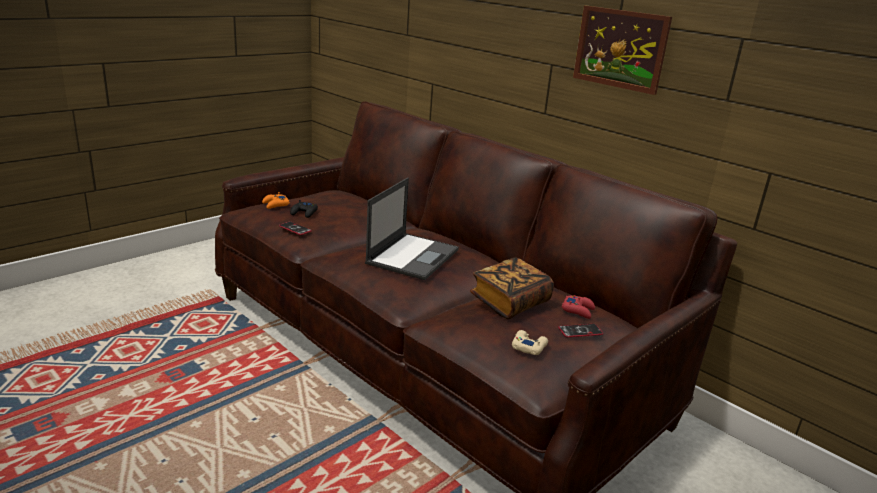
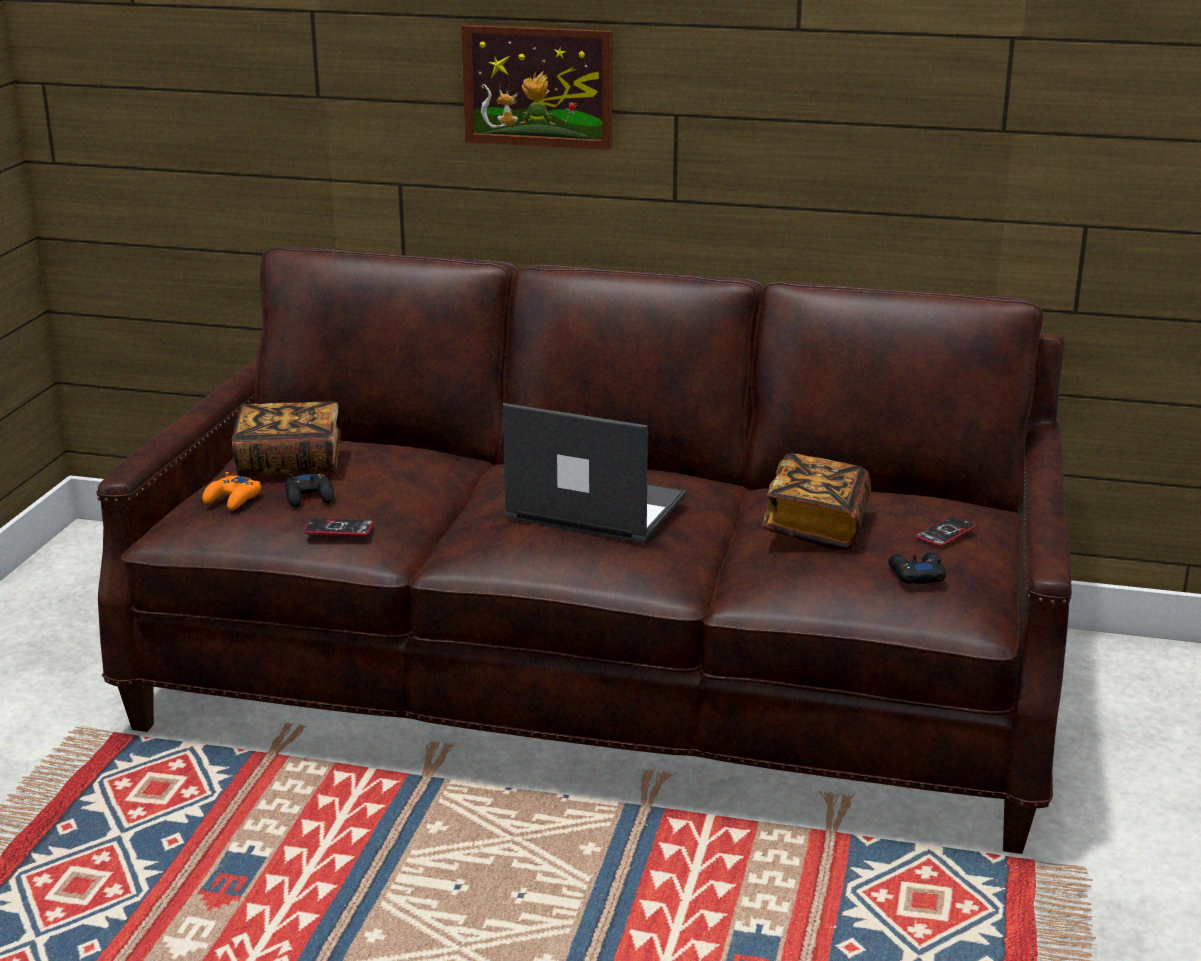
camera: 30 degrees left, 0 degrees up
(319, 198) = (290, 462): none -> book
(413, 256) = (593, 507): laptop -> laptop turned 60 degrees counterclockwise
(528, 346) = (916, 575): beige game controller -> black game controller
(578, 310) = (908, 506): red game controller -> none
(620, 49) = (811, 75): picture -> picture (537, 87)

